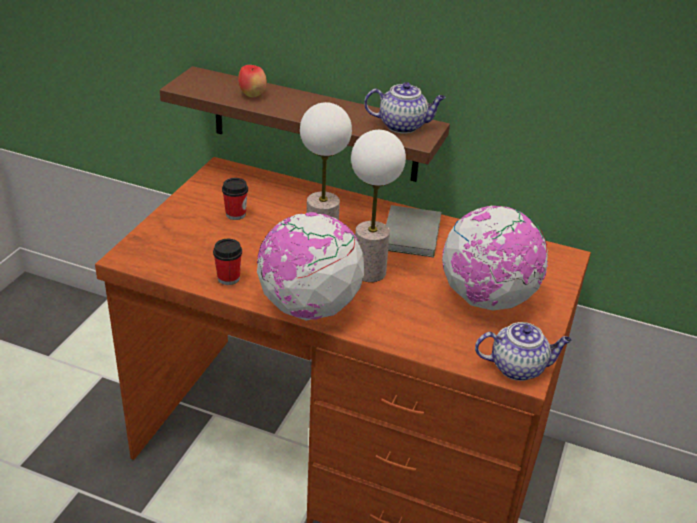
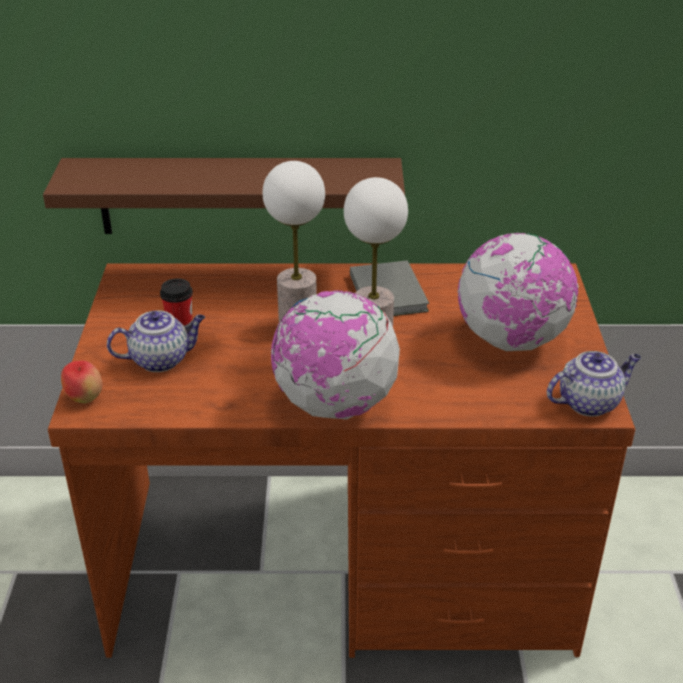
camera: 20 degrees left, 0 degrees up
(228, 278) = (222, 398): cup -> none
(252, 95) = (161, 176): apple -> apple (85, 398)
(403, 126) = (355, 171): teapot -> teapot (161, 359)

